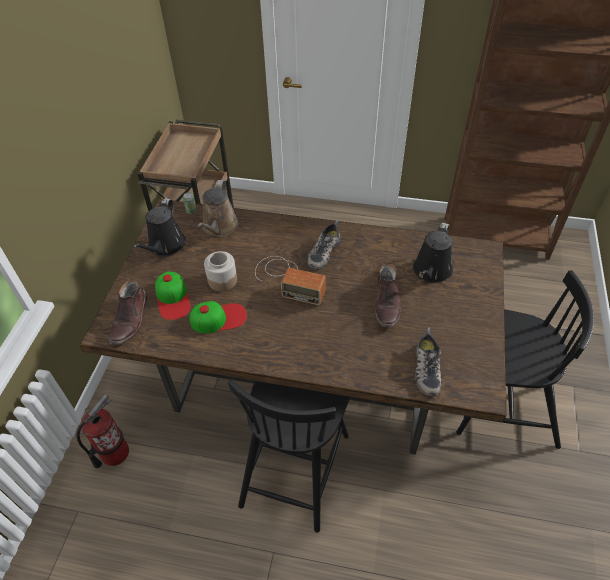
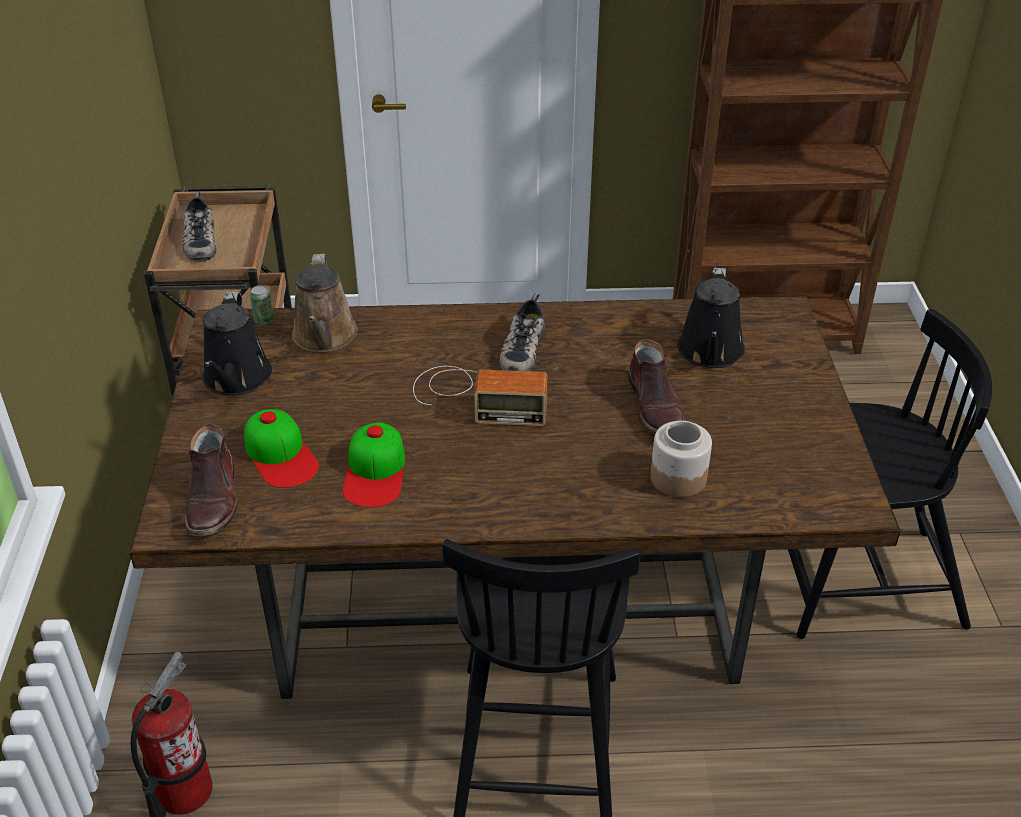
camera: 15 degrees left, 10 degrees down
(218, 318) = (375, 471): cap -> cap turned 120 degrees clockwise
(222, 280) = (360, 415): jar -> jar (677, 478)
(426, 368) = (752, 487): shoe -> shoe (199, 240)

